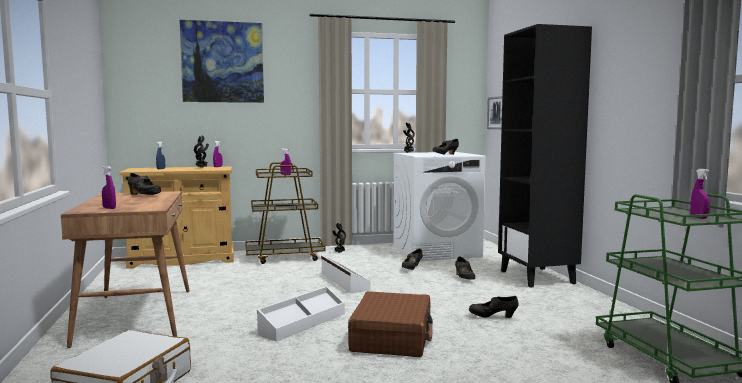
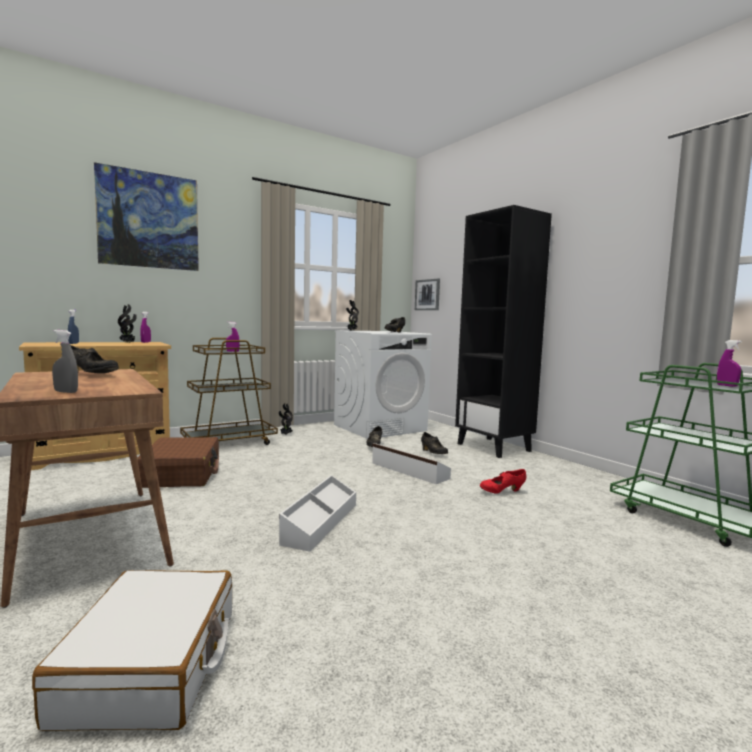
camera: 20 degrees left, 0 degrees up
(109, 208) = (66, 392): purple spray bottle -> grey spray bottle
(343, 282) = (319, 466): white storage box -> white storage box (408, 471)
(392, 337) = (433, 528): brown suitcase -> brown suitcase (181, 474)
(493, 317) = (502, 492): black shoe -> red shoe

